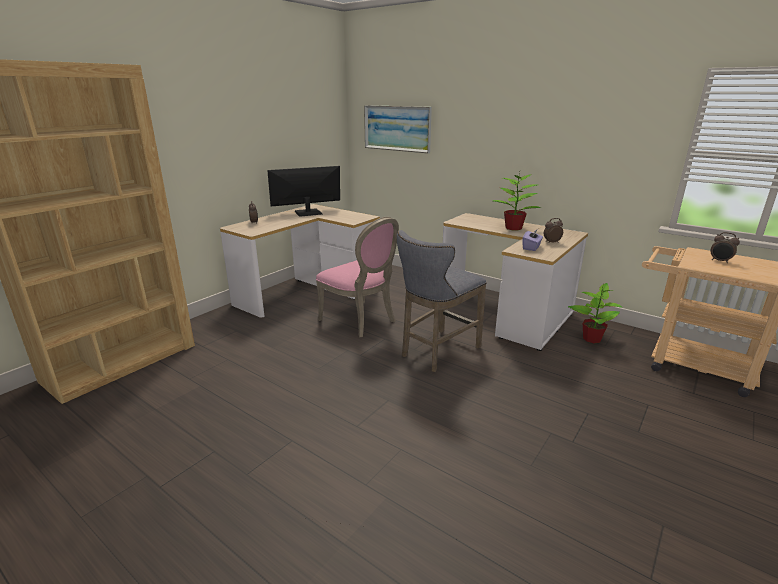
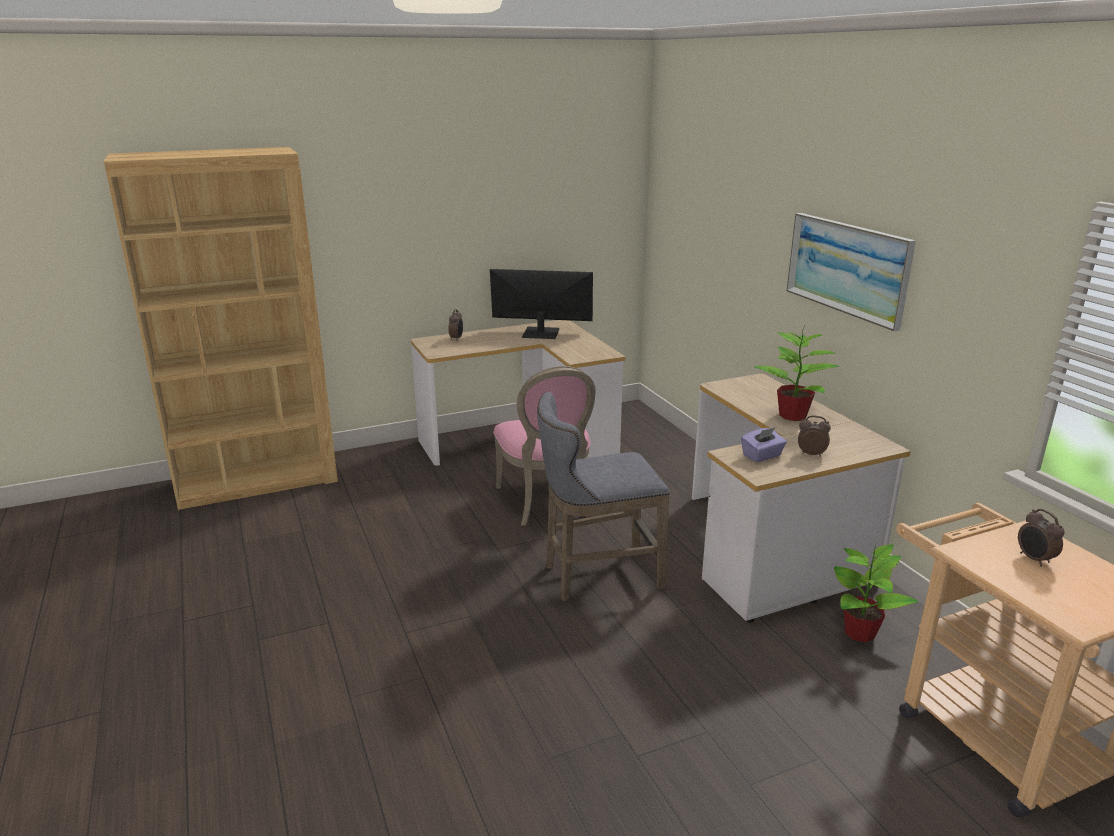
camera: 30 degrees right, 0 degrees up
(397, 128) = (698, 222): picture -> picture (847, 268)

